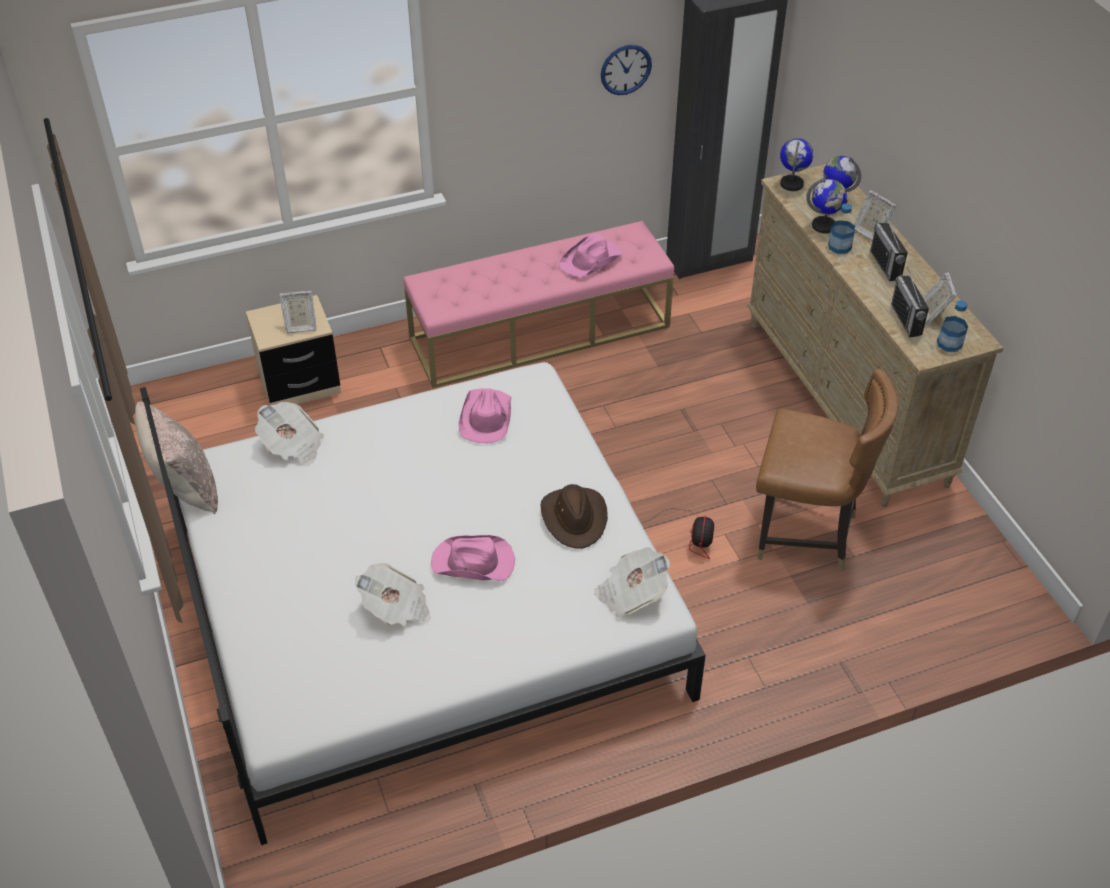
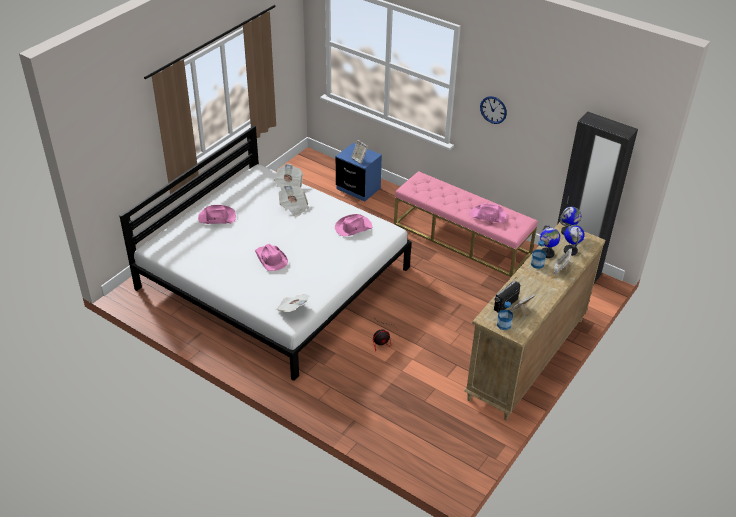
camera: 55 degrees right, 5 degrees down
(184, 488) = (244, 172): beige pillow -> none
(279, 588) = (216, 217): none -> pink hat
(300, 384) = (358, 189): beige nightstand -> blue nightstand
(396, 608) = (231, 250): newspaper -> newspaper (294, 207)
(574, 518) = (320, 276): brown hat -> none
(625, 69) = (552, 135): wall clock -> wall clock (493, 109)
(806, 533) = (422, 378): brown chair -> none
(885, 265) = (540, 284): radio -> none

